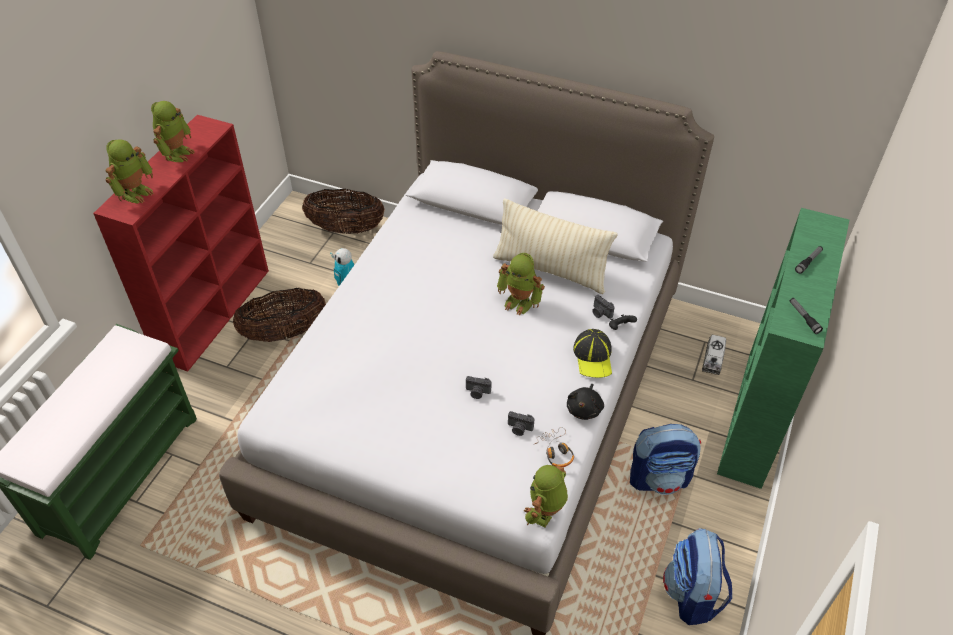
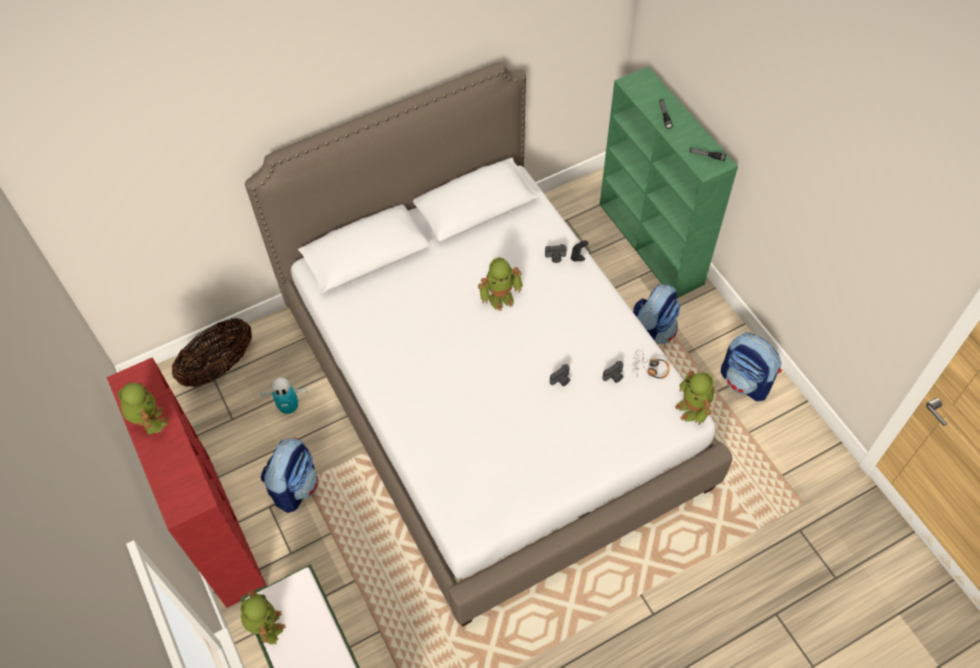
camera: 50 degrees left, 10 degrees up
(135, 192) = (173, 481): toy robot -> toy robot (266, 625)
(284, 333) = (295, 486): basket -> backpack
(550, 270) = (487, 256): beige pillow -> none
(584, 408) = (629, 327): black plush toy -> none
(593, 357) = (590, 290): cap -> none
(713, 360) = (585, 228): toy truck -> none

